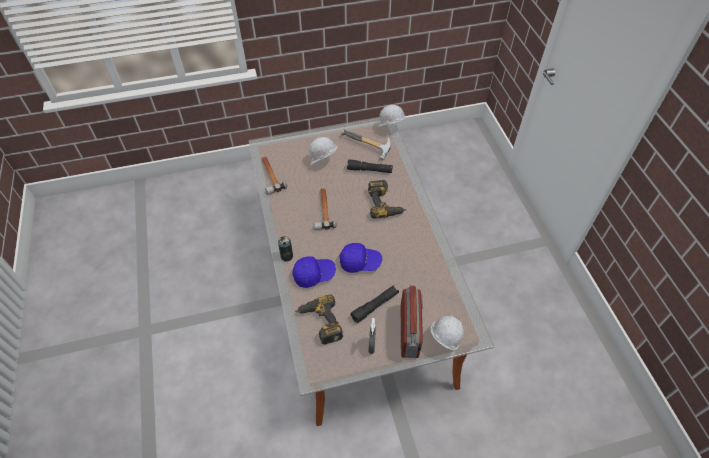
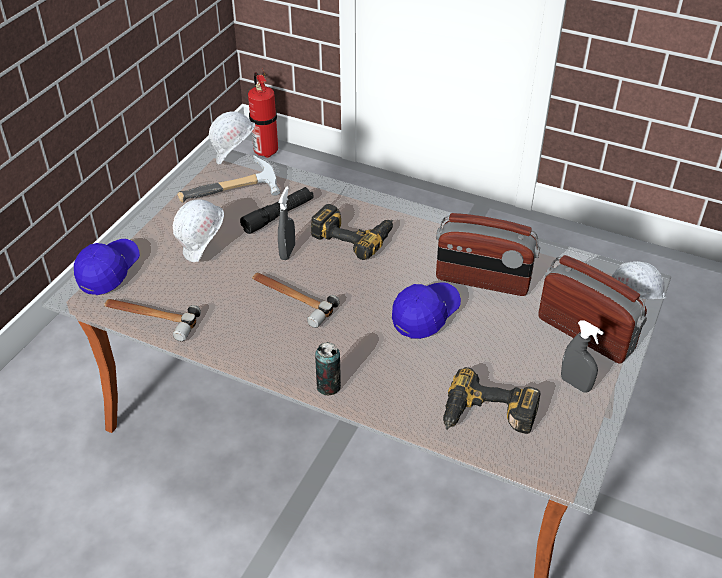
camera: 50 degrees left, 10 degrees down
(314, 274) = (395, 375): blue cap -> blue cap (109, 272)
(350, 189) = (287, 252): none -> grey spray bottle
(375, 306) = (513, 343): black flashlight -> none
(404, 269) = (482, 281): none -> radio
(476, 134) = (265, 151): none -> fire extinguisher

